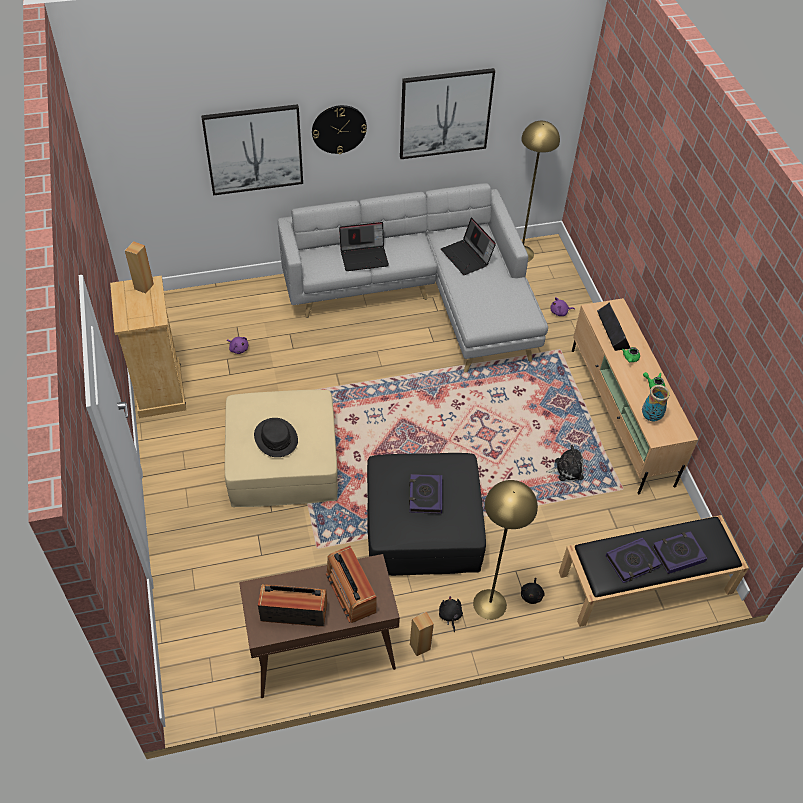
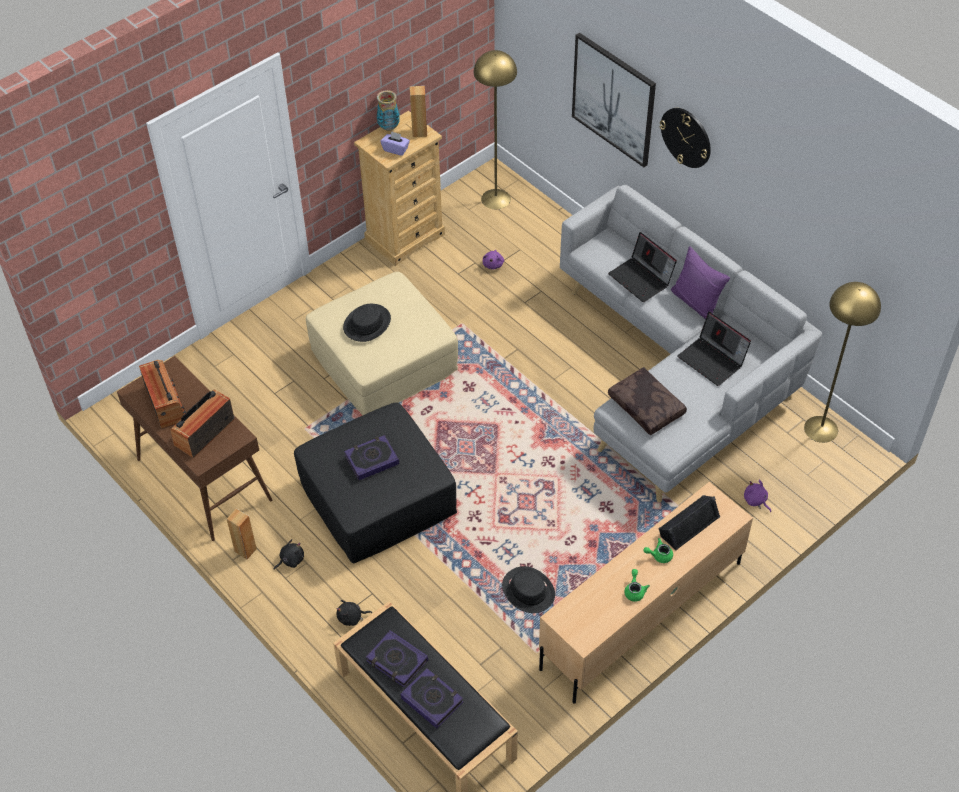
camera: 65 degrees right, 0 degrees up
(150, 309) = (395, 149): none -> purple tissue box
(408, 240) = (696, 302): none -> purple pillow
(445, 113) = (785, 201): picture -> none
(467, 257) = (713, 360): laptop -> laptop turned 75 degrees counterclockwise
(485, 309) = (647, 406): none -> brown pillow
(489, 604) = (321, 586): yellow floor lamp -> yellow floor lamp (496, 198)
(566, 469) = (528, 590): plush toy -> black hat
(651, 417) = (585, 603): vase -> vase (389, 127)

